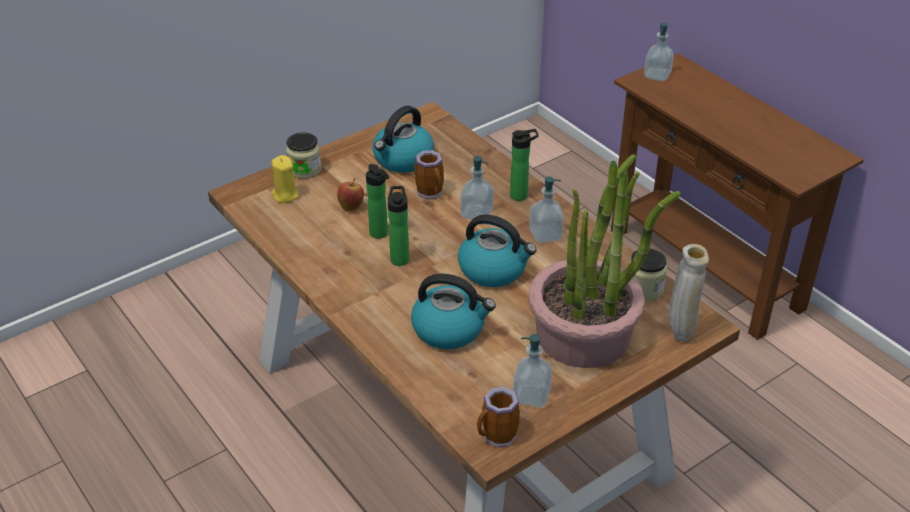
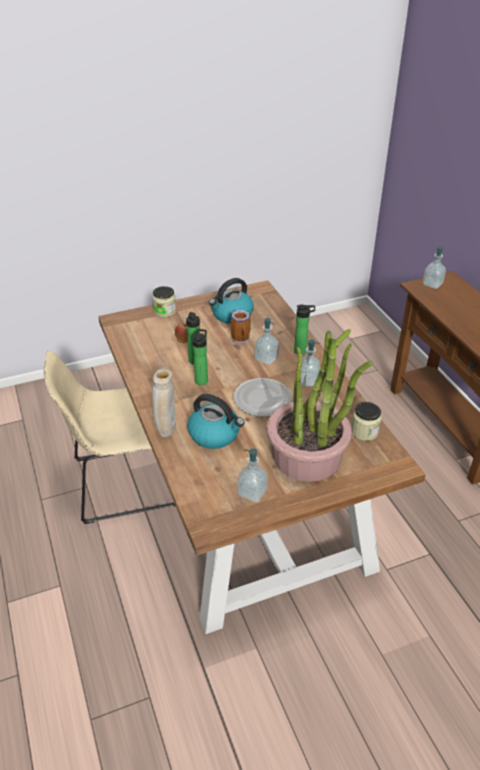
camera: 15 degrees right, 0 degrees up
(277, 431) = (122, 482): none -> beige chair
(285, 195) = (145, 326): yellow candle -> none
(494, 269) = (262, 399): kettle -> plate
(497, 437) = (216, 517): mug -> none
(680, 333) = (378, 469): beige vase -> beige vase (166, 432)

